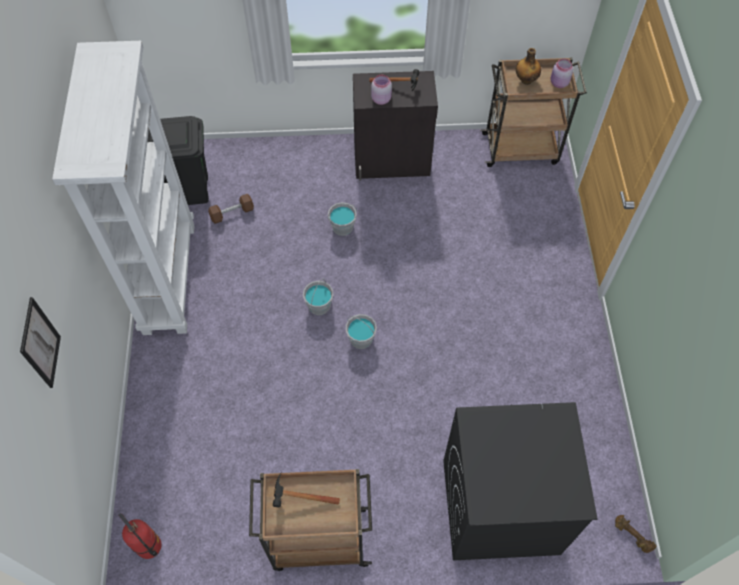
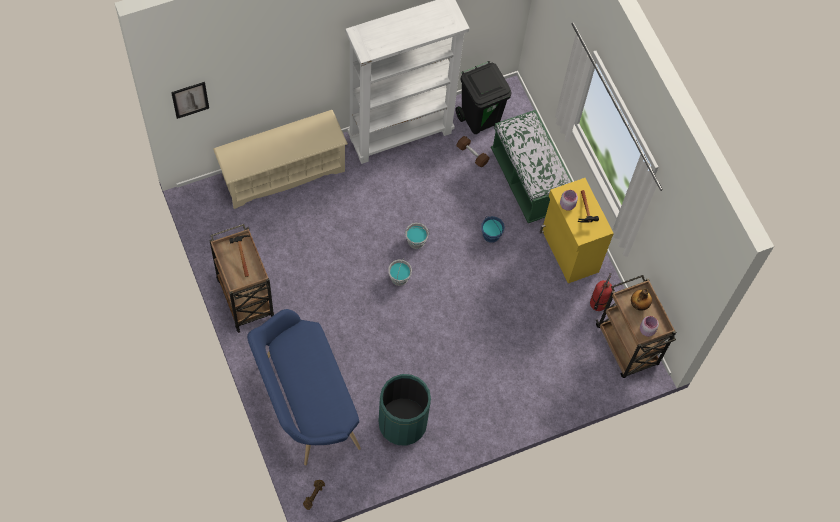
camera: 65 degrees right, 5 degrees up
(40, 343) = (256, 72): picture -> picture (190, 99)
(148, 546) = (208, 201): fire extinguisher -> fire extinguisher (597, 303)
(153, 431) = (283, 173): none -> beige shoe rack
(290, 171) = (528, 181): none -> green bench
(342, 227) = (491, 235): grey bucket -> blue bucket
(392, 162) = (569, 251): black cabinet -> yellow cabinet
(499, 507) = (305, 403): black washing machine -> blue bench
(555, 396) = (402, 423): none -> green trash can

